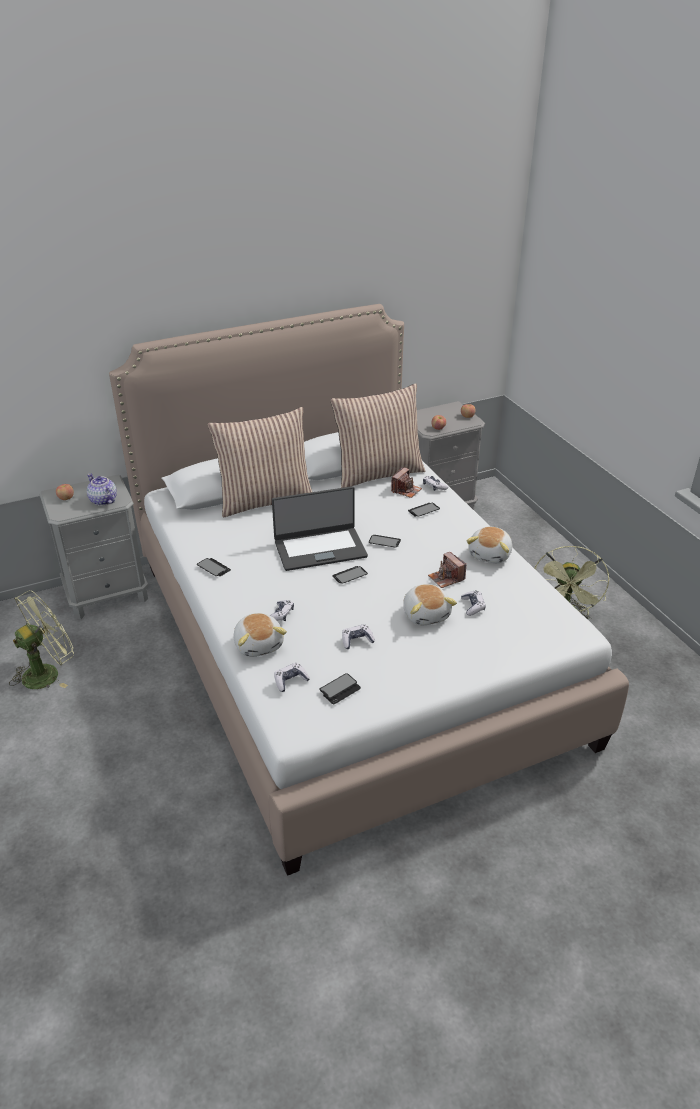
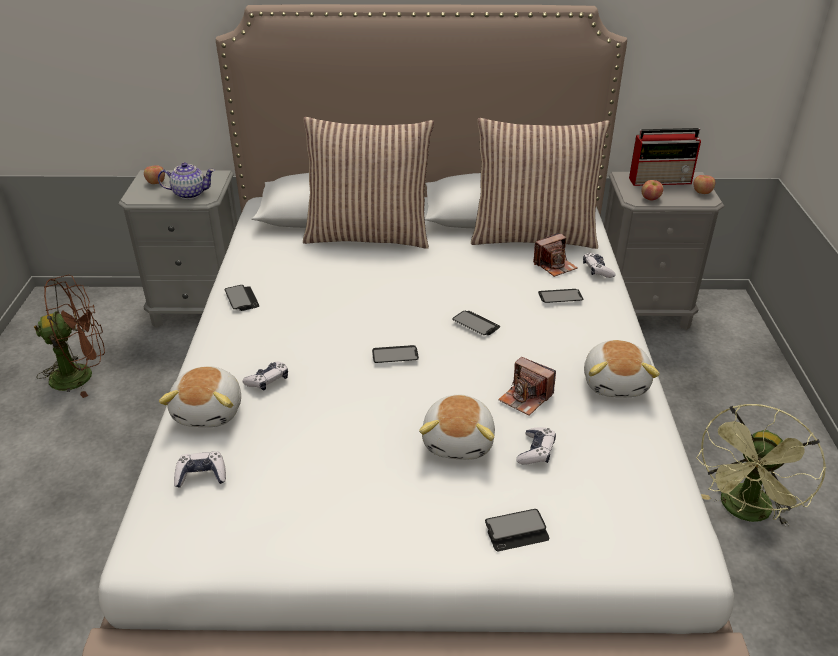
camera: 25 degrees right, 0 degrees up
(47, 672) = (81, 375): green fan -> brown fan
(103, 500) = (189, 193): teapot -> teapot turned 105 degrees clockwise
(320, 548) = (385, 310): laptop -> none
(340, 689) = (253, 512): phone -> phone (516, 531)
(357, 640) = (332, 448): game controller -> none
(436, 413) = (661, 180): none -> radio
(446, 578) = (525, 398): camera -> camera turned 45 degrees counterclockwise
(490, 554) = (616, 383): plush toy -> plush toy turned 45 degrees counterclockwise

